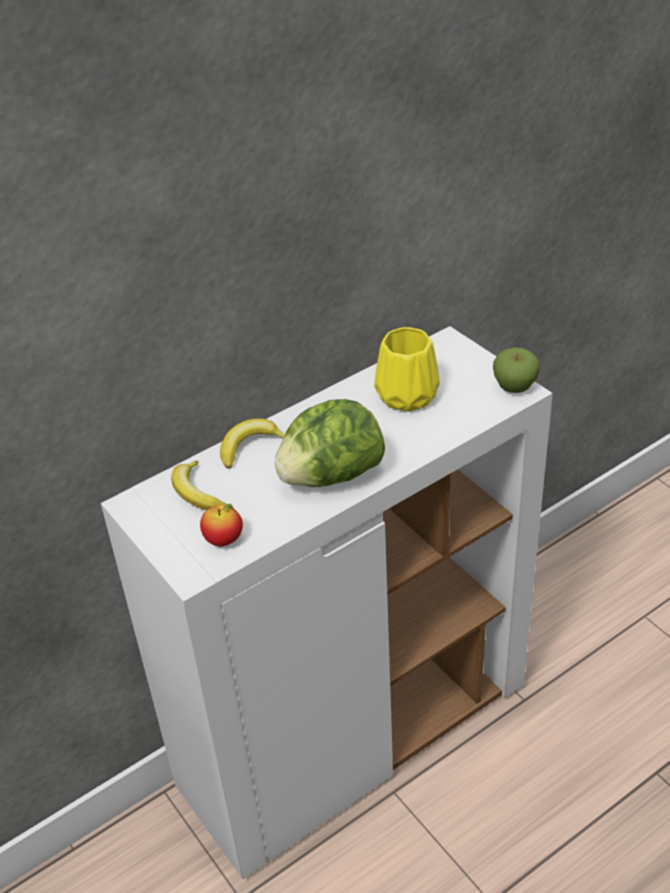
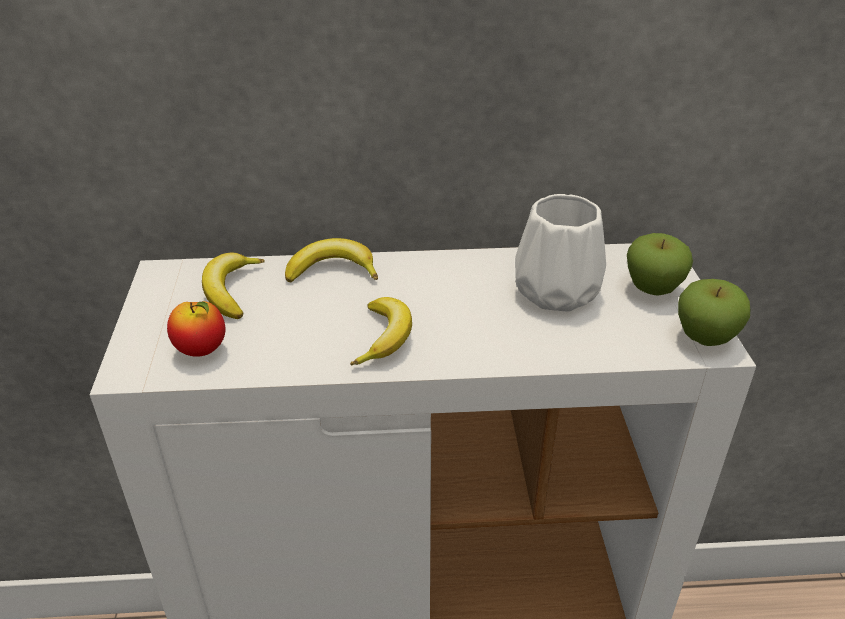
camera: 30 degrees right, 5 degrees down
(331, 475) = (384, 337): lettuce -> banana
(406, 394) = (556, 290): yellow vase -> white vase
(462, 367) = (652, 289): none -> apple

